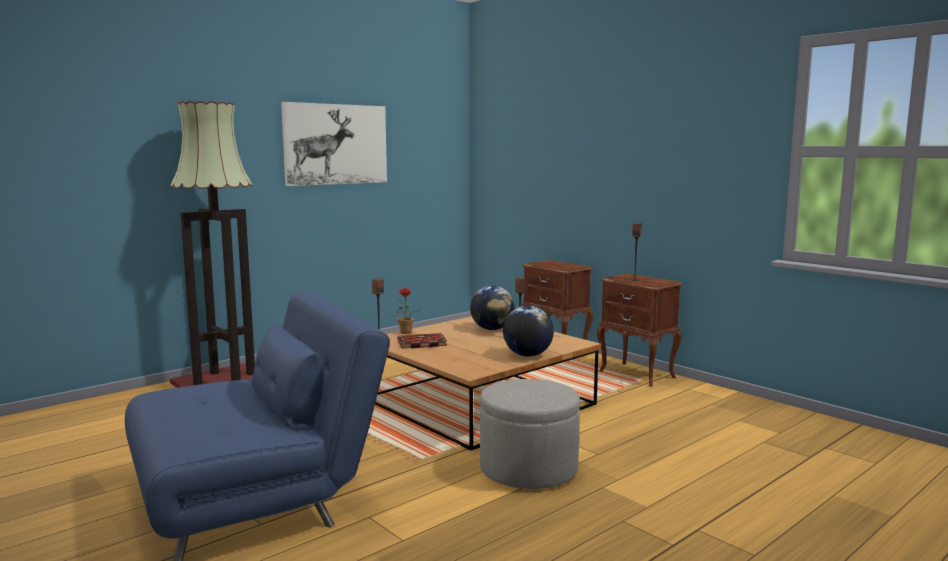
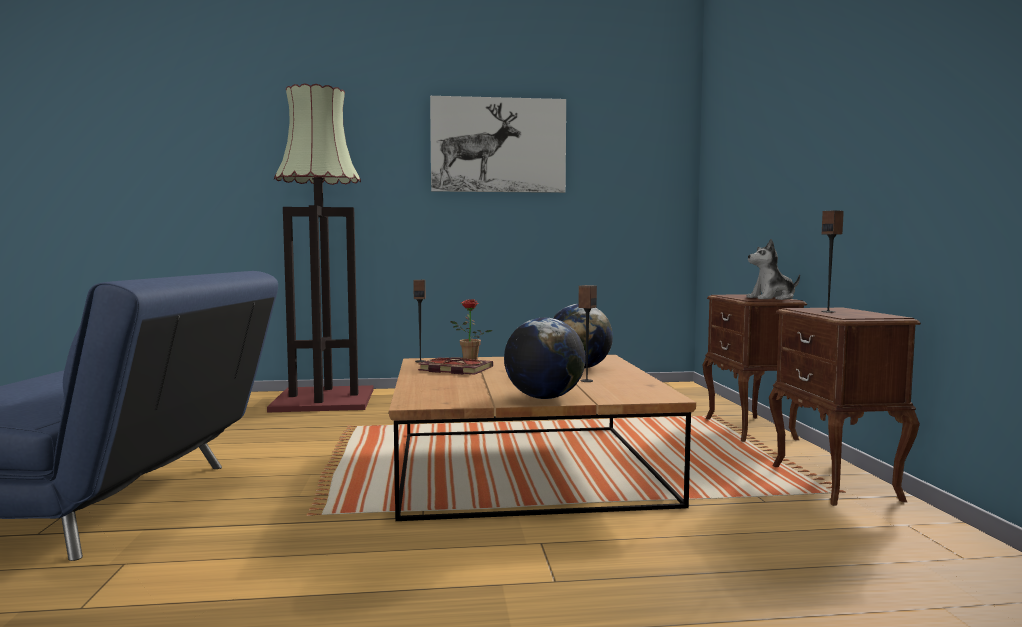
camera: 35 degrees right, 5 degrees down
(528, 469) = (412, 569): grey ottoman -> none
(571, 265) = (772, 298): none -> plush toy

